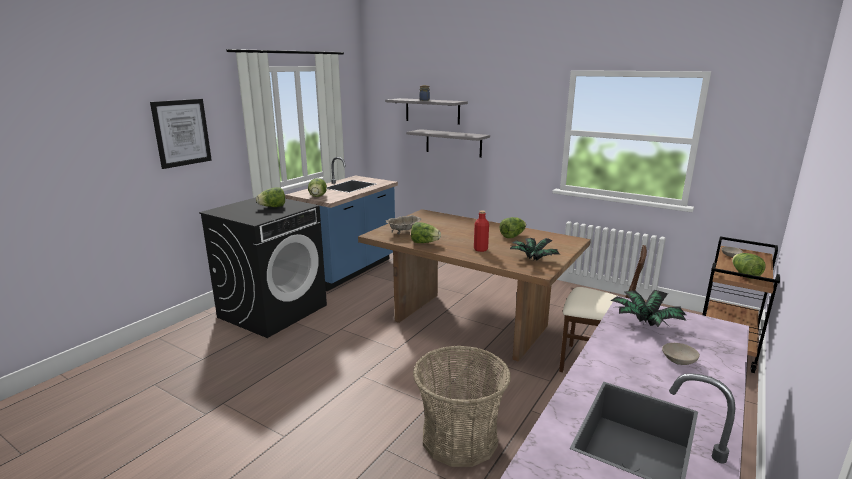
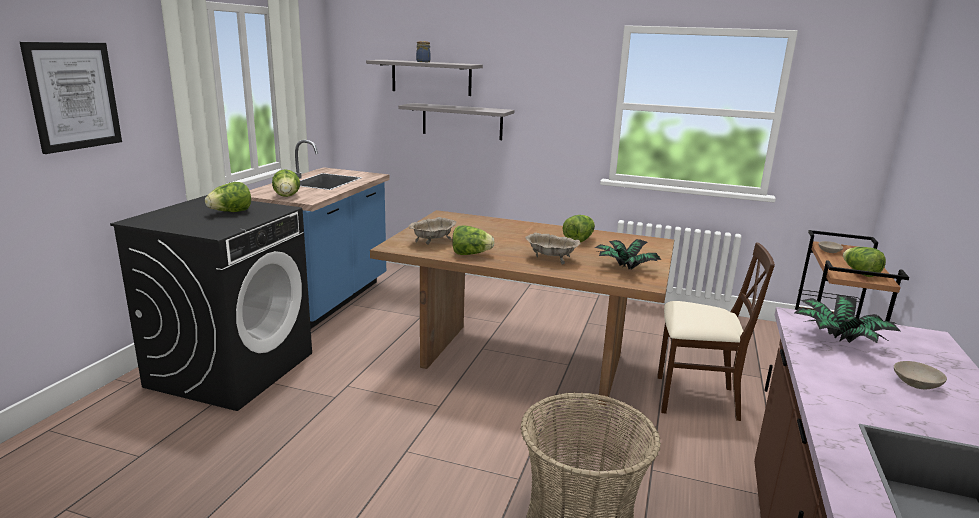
camera: 15 degrees left, 0 degrees up
(480, 249) = (551, 259): red bottle -> beige bowl

